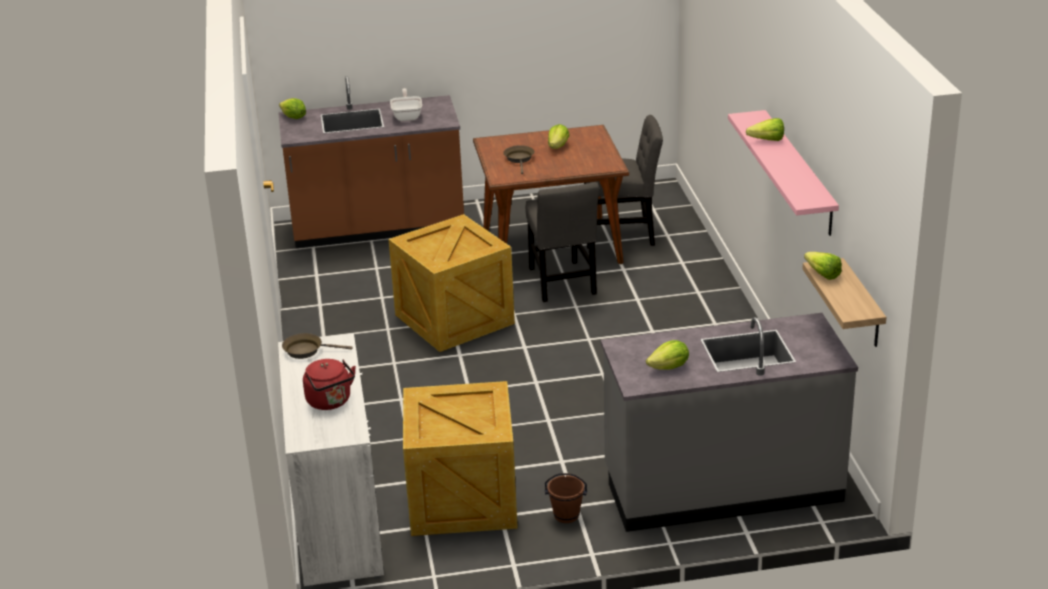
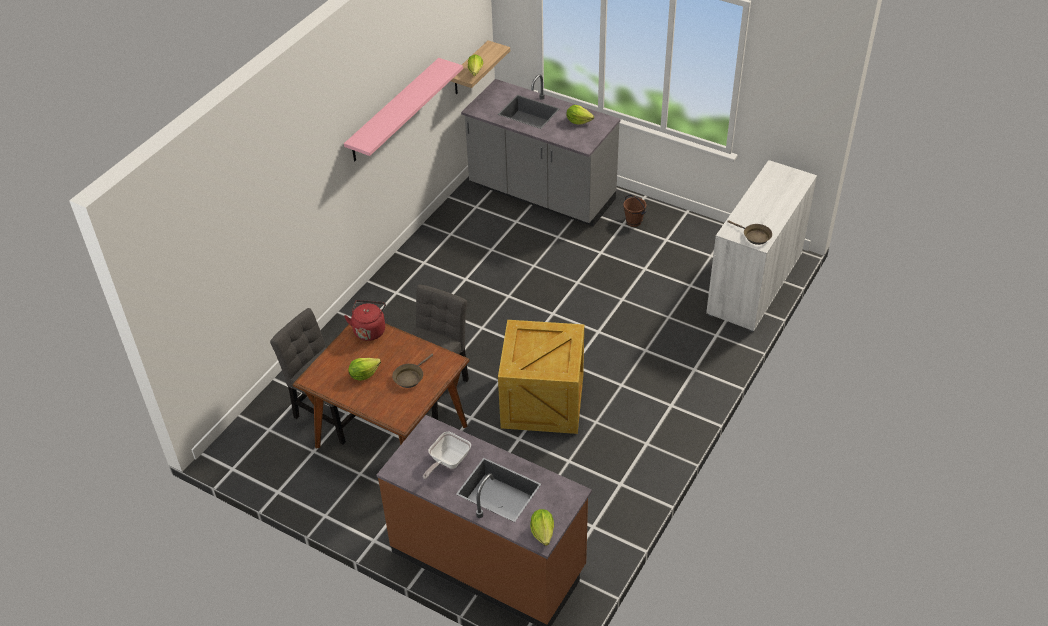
camera: 140 degrees left, 15 degrees up
(330, 402) = (769, 193): red kettle -> red kettle (369, 330)
(464, 500) = (676, 258): crate -> none
(764, 140) = (391, 118): lettuce -> none

